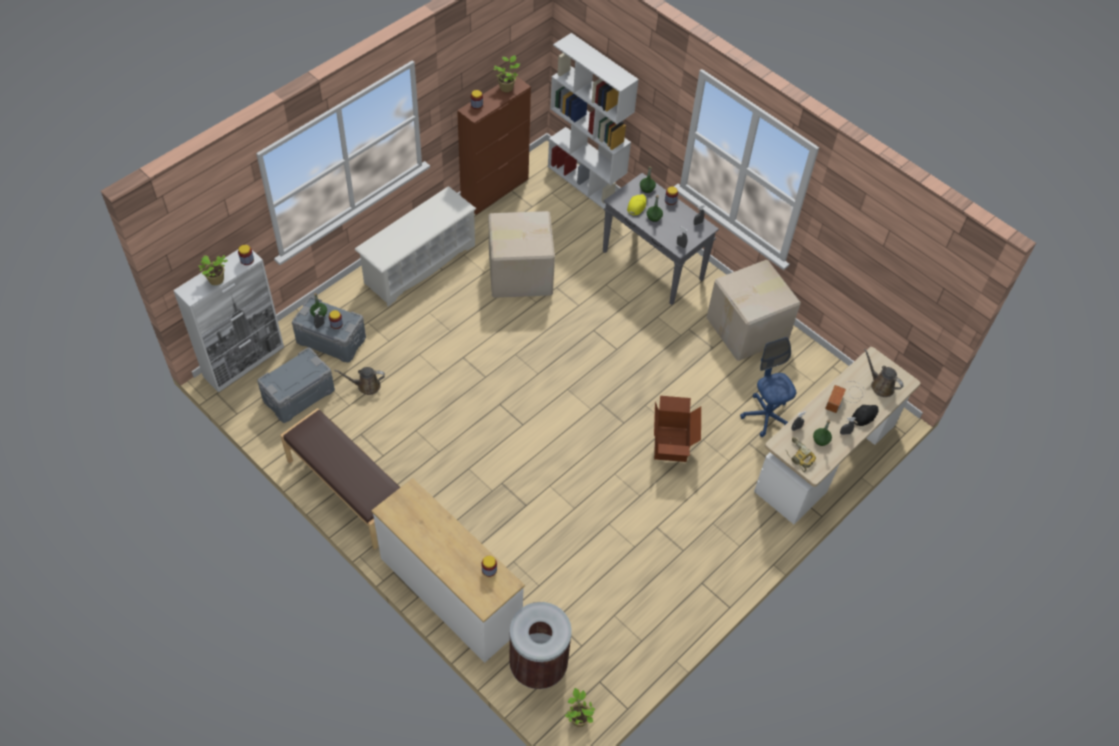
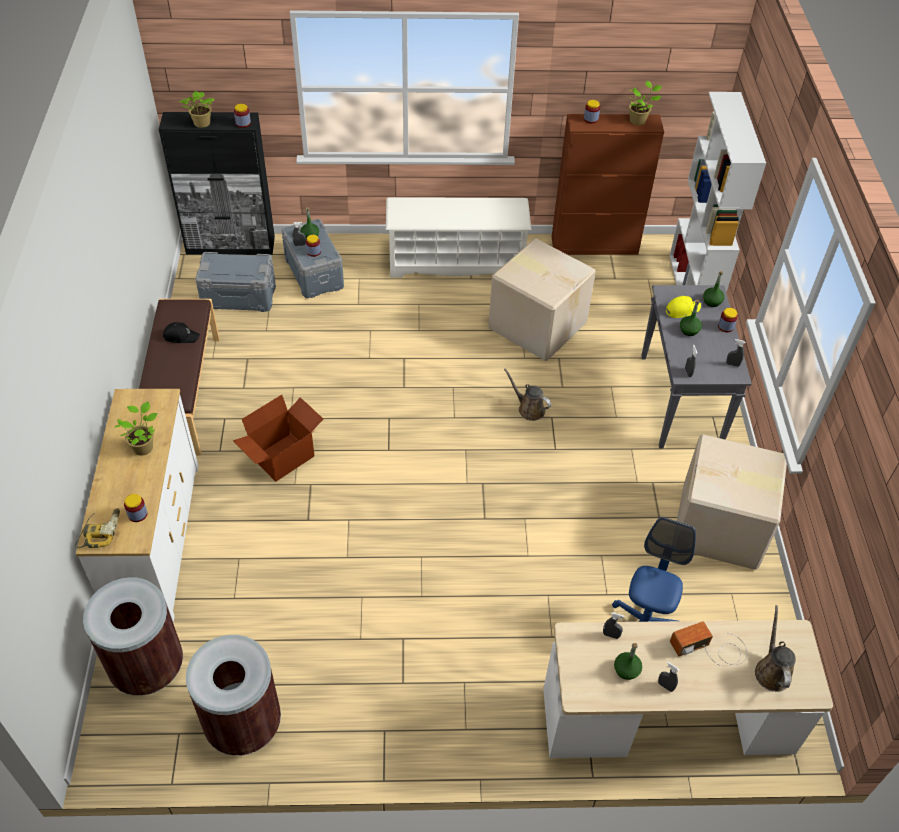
camera: 45 degrees right, 5 degrees down
(244, 361) = (231, 245): white cabinet -> black cabinet
(366, 386) = (297, 325): brown watering can -> brown watering can (529, 409)
(578, 718) = (121, 749): potted plant -> potted plant (144, 446)
(627, 646) = (243, 724): none -> brown trash can
(671, 444) = (509, 574): cardboard box -> cardboard box (283, 458)
(798, 456) = (578, 665): power drill -> power drill (100, 531)
(864, 415) = (712, 686): black cap -> black cap (181, 336)

